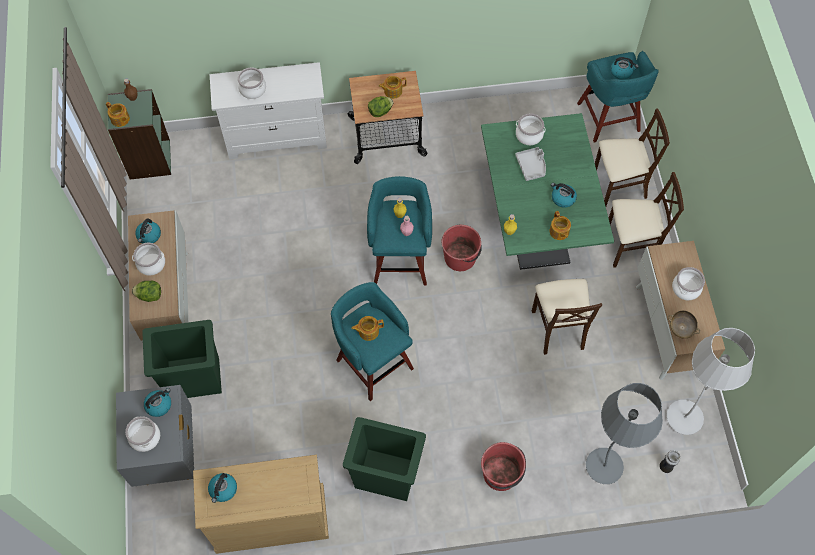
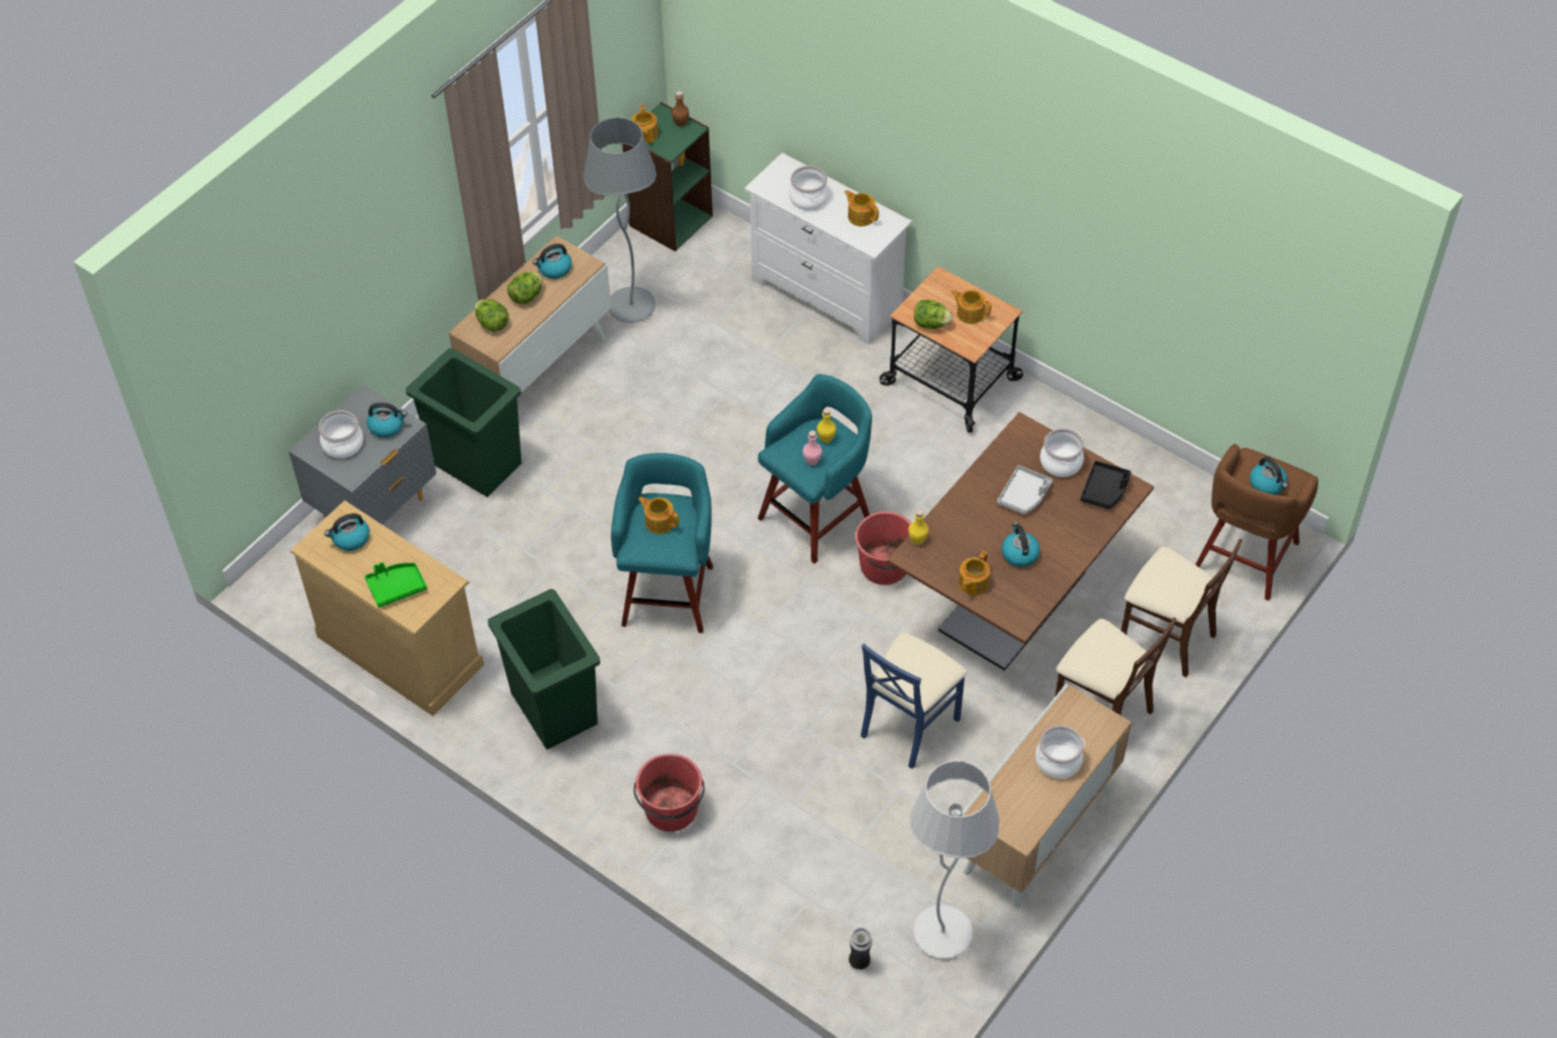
camera: 45 degrees right, 10 degrees down
(151, 264) = (526, 296): cooking pot -> lettuce
(281, 494) = (396, 587): none -> green tray
(291, 79) = (861, 216): none -> teapot
(536, 226) = (1012, 602): green dining table -> brown dining table
(558, 328) = (909, 724): beige chair -> blue chair
(563, 133) = (1105, 490): none -> black tray
(604, 467) = (790, 900): grey floor lamp -> grey floor lamp (631, 307)
(609, 119) = (1244, 558): turquoise stool -> brown stool
(681, 328) = (1001, 794): beige bowl -> none

